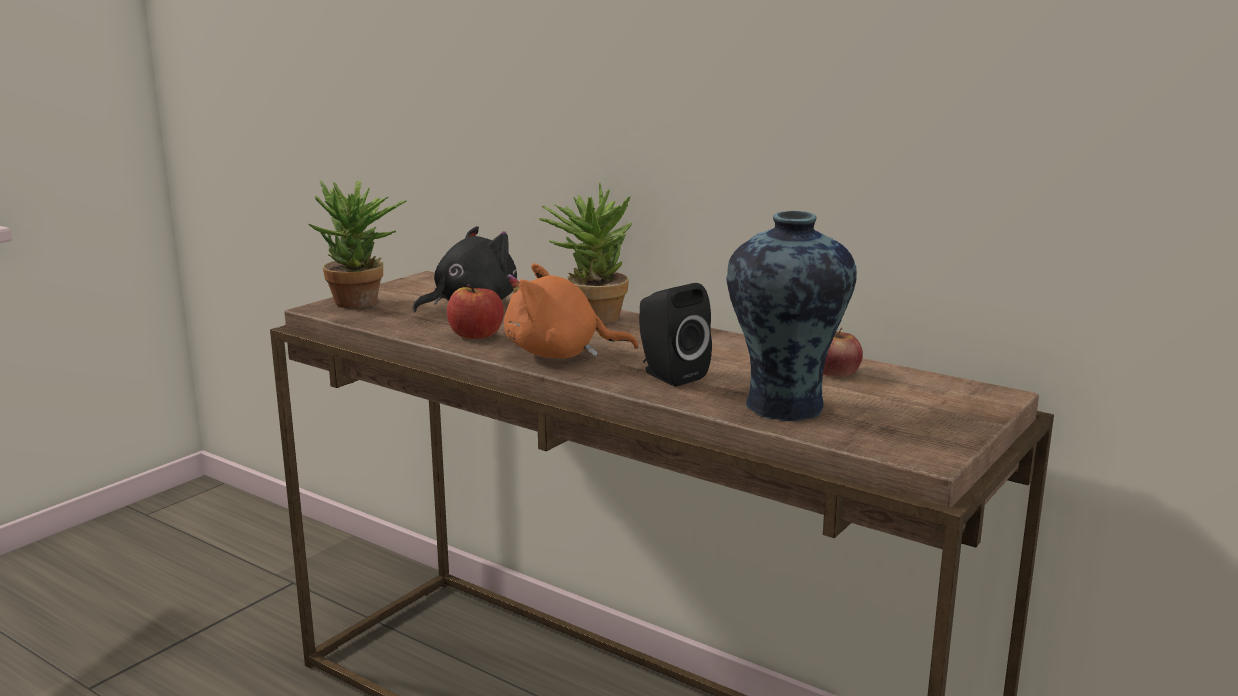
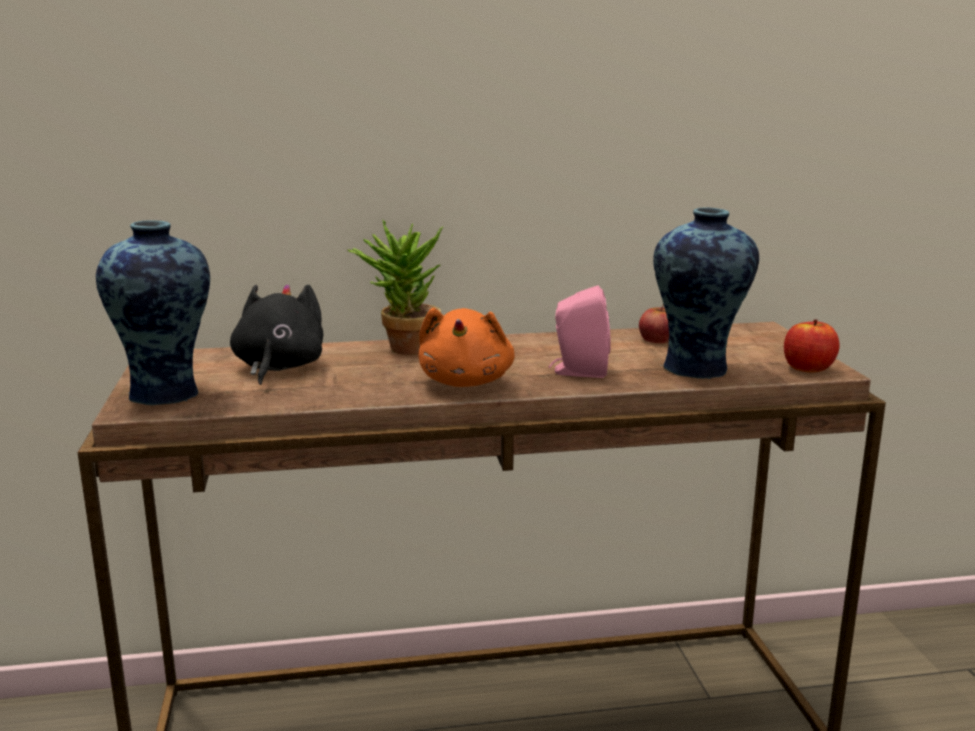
camera: 45 degrees left, 0 degrees up
(363, 304) = (167, 394): potted plant -> vase
(476, 335) = (358, 388): apple -> apple (808, 368)
(560, 354) = (466, 382): orange plush toy -> orange plush toy turned 45 degrees counterclockwise
(669, 375) = (578, 372): black speaker -> pink speaker

